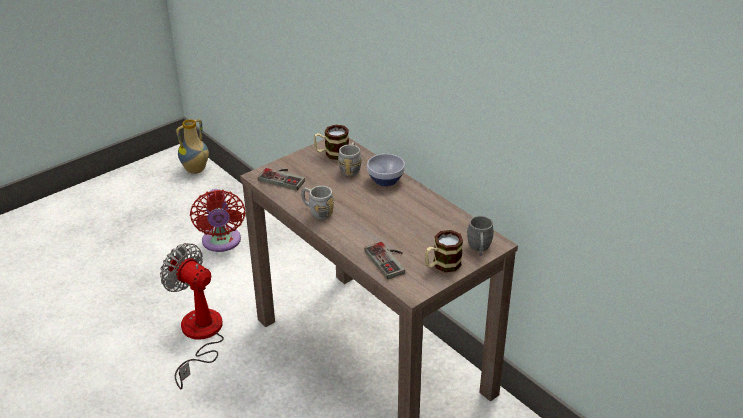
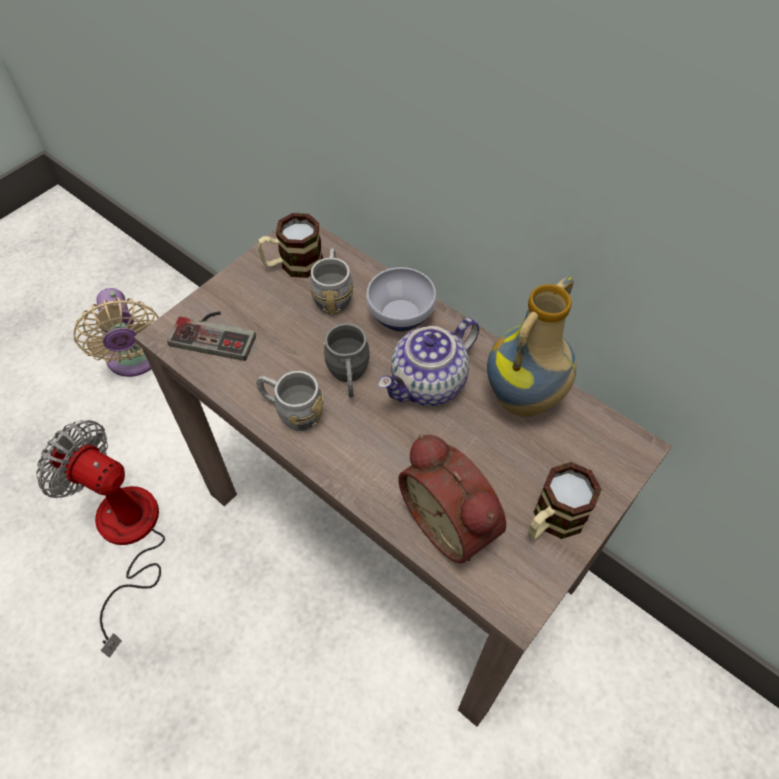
camera: 10 degrees left, 20 degrees up
(196, 170) = (78, 234): vase -> vase (524, 400)
(221, 242) = (135, 359): red fan -> beige fan
(390, 260) = (452, 521): game controller -> alarm clock
(393, 208) = (428, 384): none -> teapot
(479, 249) = (608, 467): grey mug -> grey mug (348, 377)

